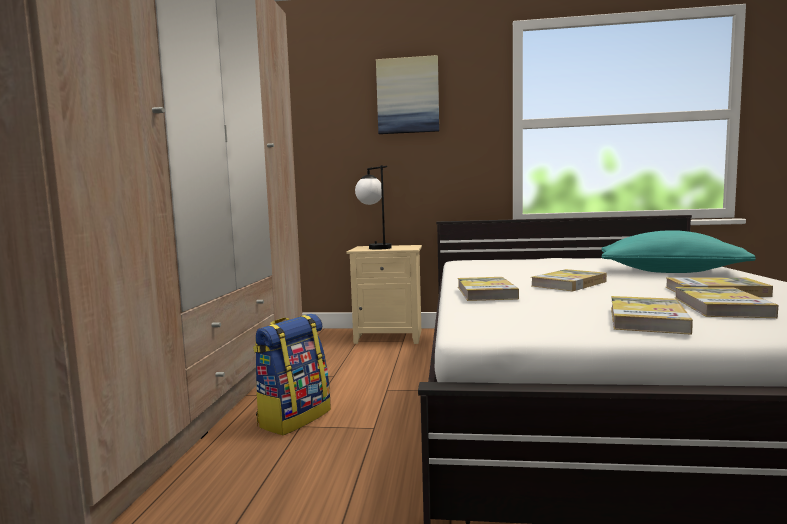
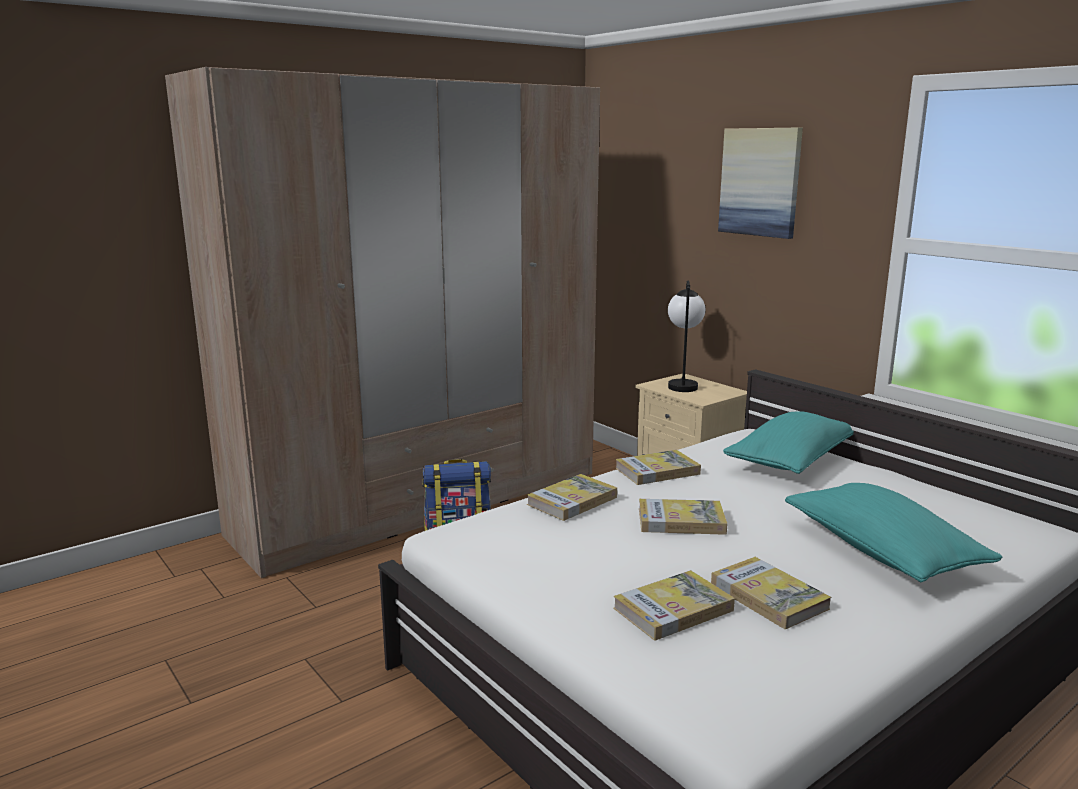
camera: 45 degrees right, 10 degrees up
(515, 262) = (790, 461): none -> turquoise pillow
(646, 319) = (562, 586): book -> book (657, 471)

